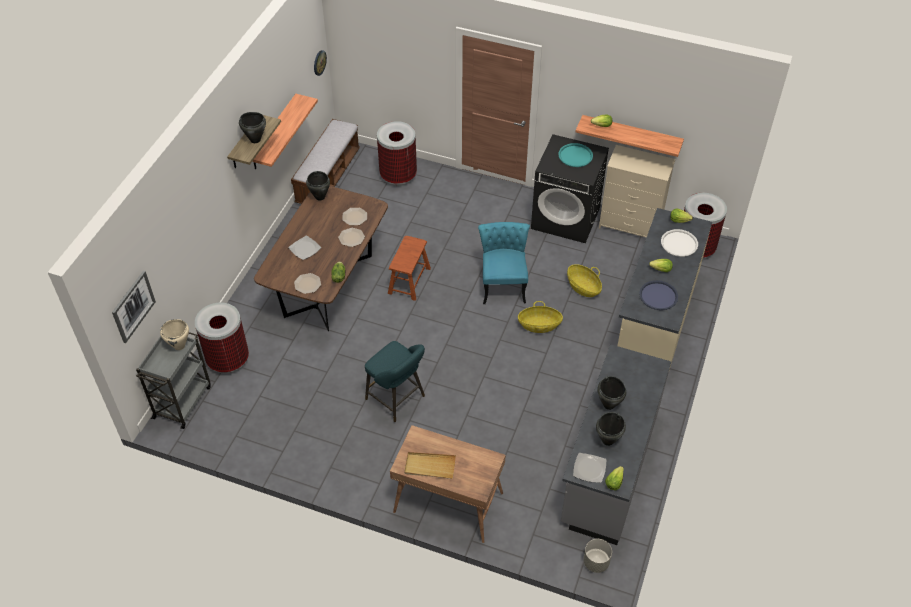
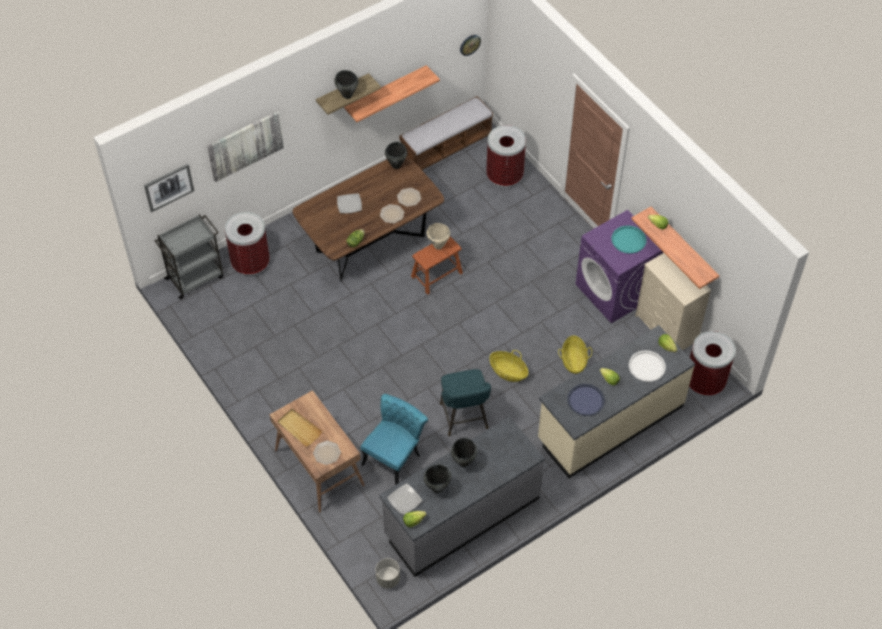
camera: 35 degrees right, 5 degrees up
(179, 346) = (200, 234): beige cooking pot -> beige cooking pot (438, 246)
(184, 231) = (245, 145): none -> picture
(307, 284) = (328, 235): plate -> plate (326, 452)
(397, 399) = (347, 367): turquoise stool -> turquoise stool (464, 419)
(503, 283) = (510, 319): turquoise chair -> turquoise chair (395, 456)
(566, 218) = (615, 291): black washing machine -> purple washing machine

